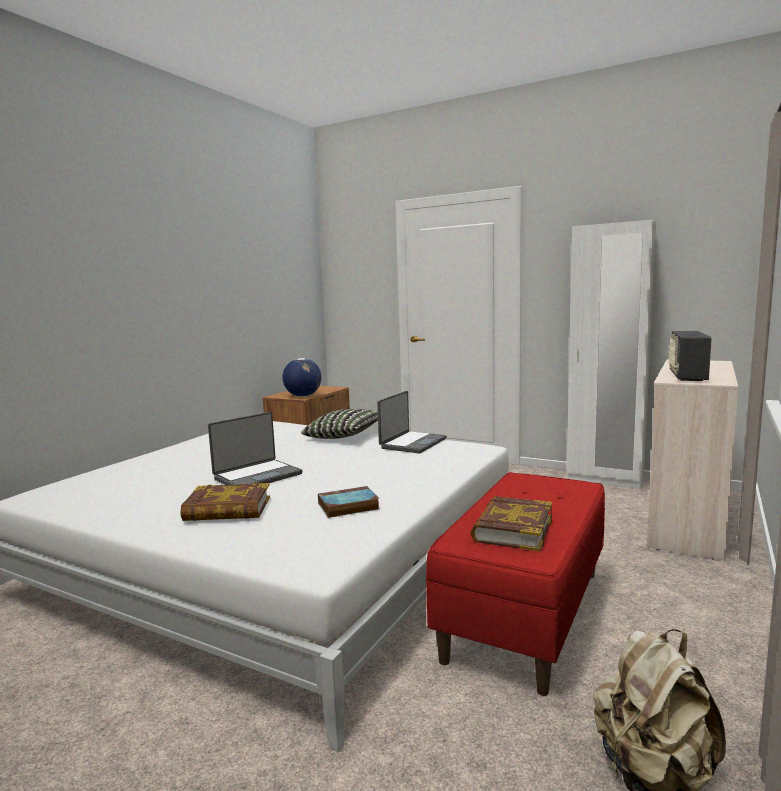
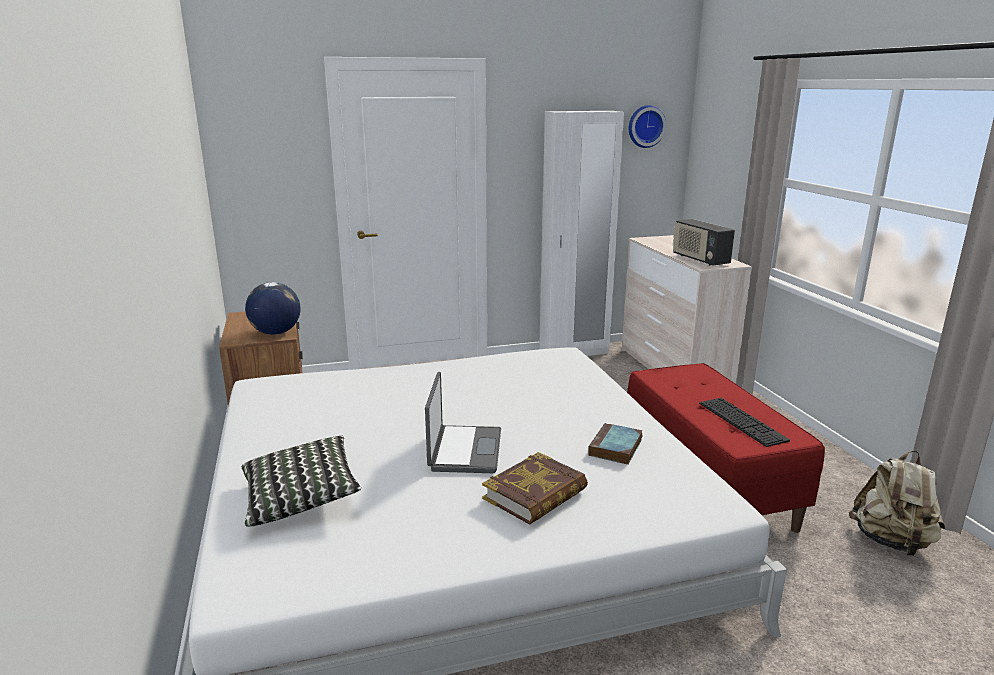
camera: 45 degrees left, 10 degrees up
(344, 437) = (416, 375): pillow -> pillow (301, 498)
(412, 443) = (501, 364): laptop -> none
(512, 529) = (742, 421): book -> keyboard
(705, 236) = (645, 126): none -> wall clock

